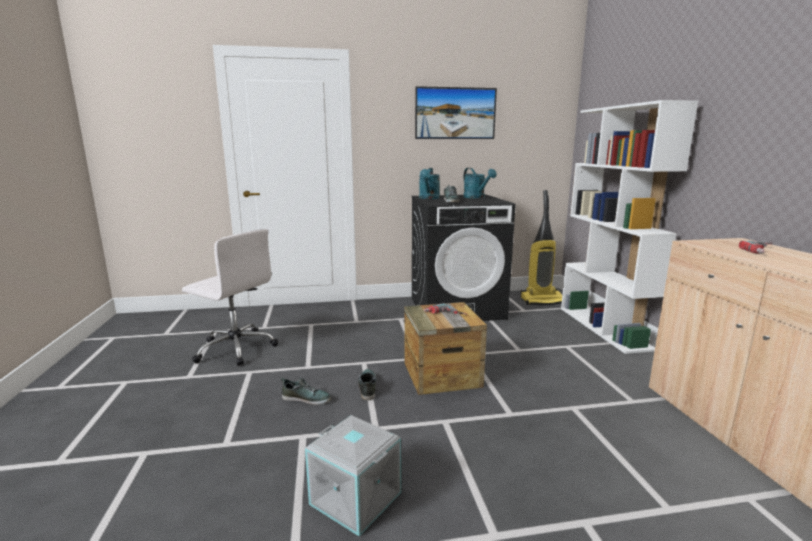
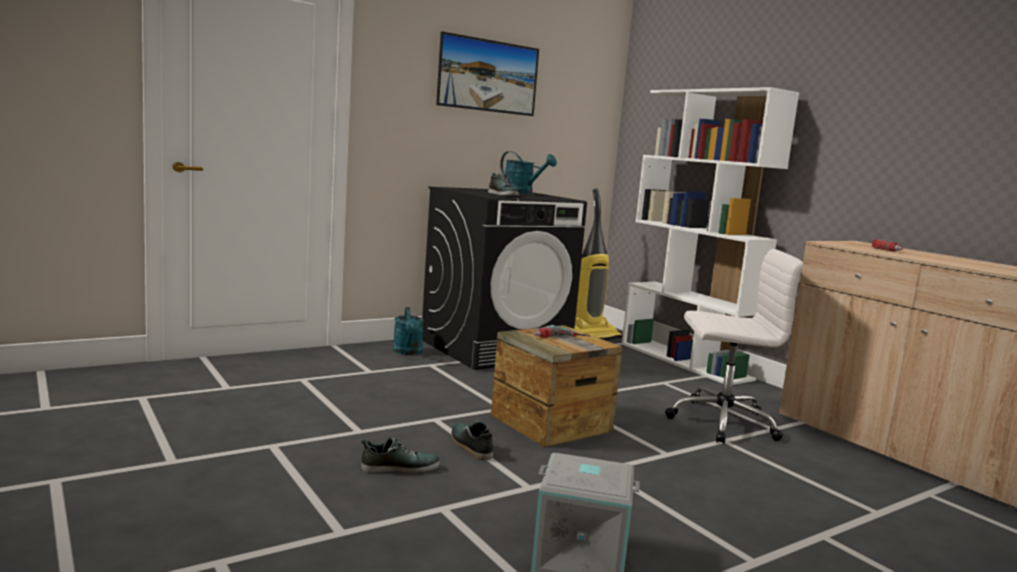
camera: 25 degrees left, 5 degrees down
(235, 348) = (210, 418): white office chair -> white office chair (720, 422)
(428, 198) = (463, 190): turquoise watering can -> turquoise watering can (408, 352)

